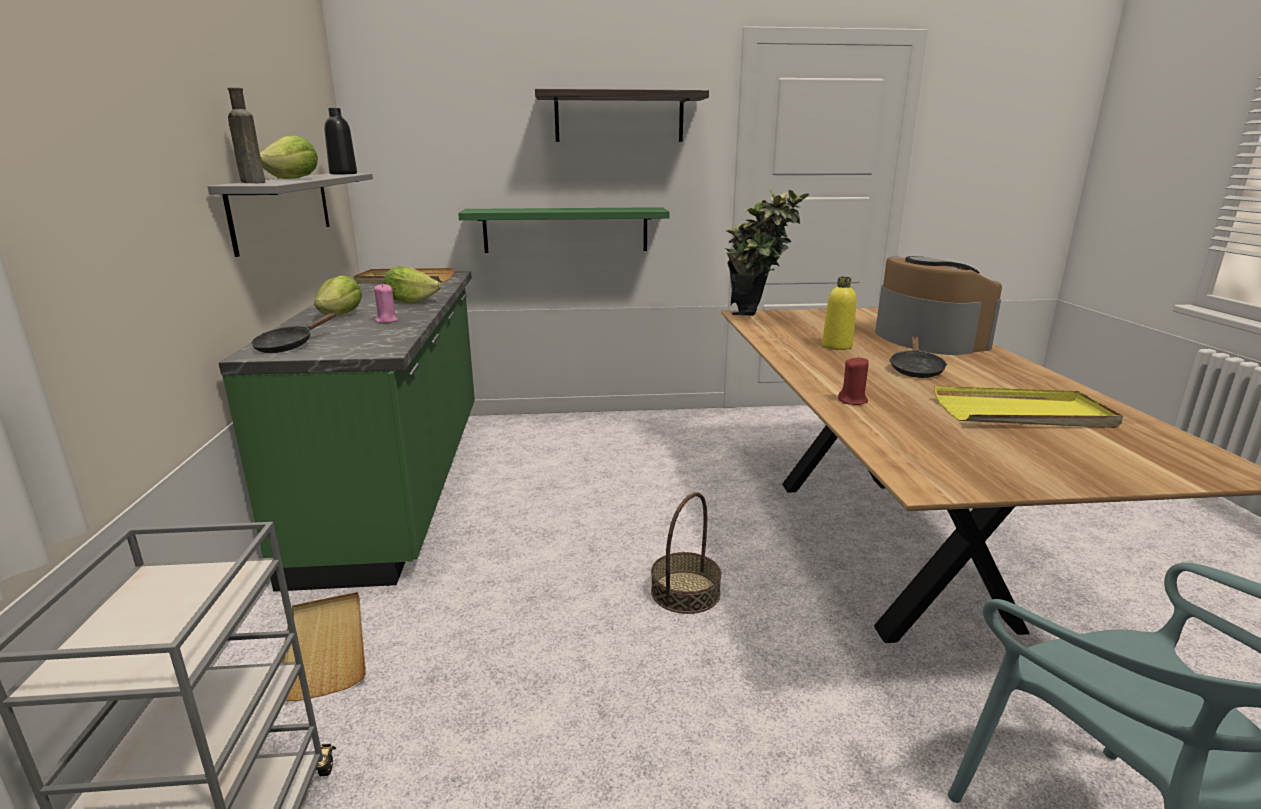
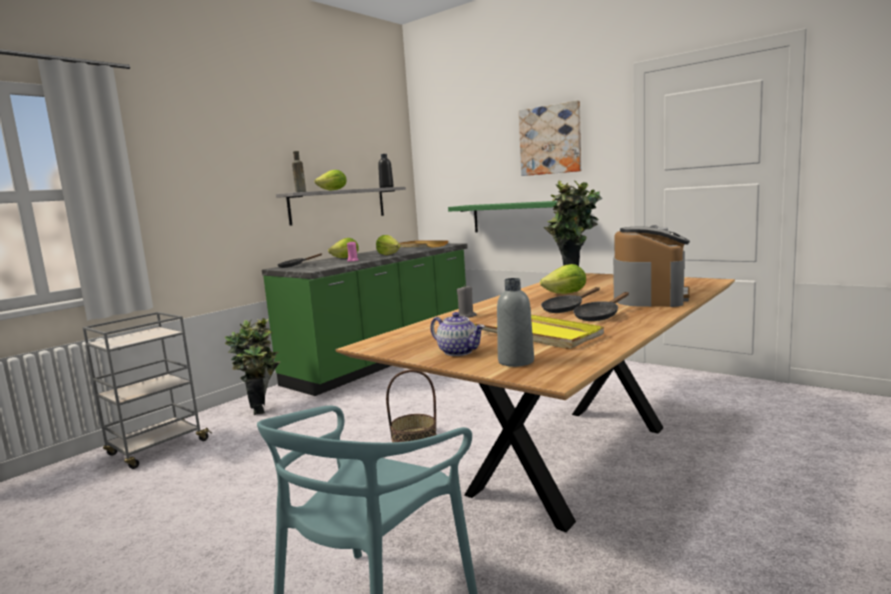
camera: 45 degrees right, 10 degrees down
(325, 647) = (262, 407): beige tray -> potted plant
(619, 117) = (550, 140): shelf -> picture
(837, 346) = (566, 294): yellow bottle -> lettuce
(852, 401) = (466, 316): red candle -> grey candle
(980, 375) = (599, 316): none -> black frying pan
(1051, 462) = (459, 352): none -> teapot
(1142, 459) = (516, 361): none -> grey bottle

